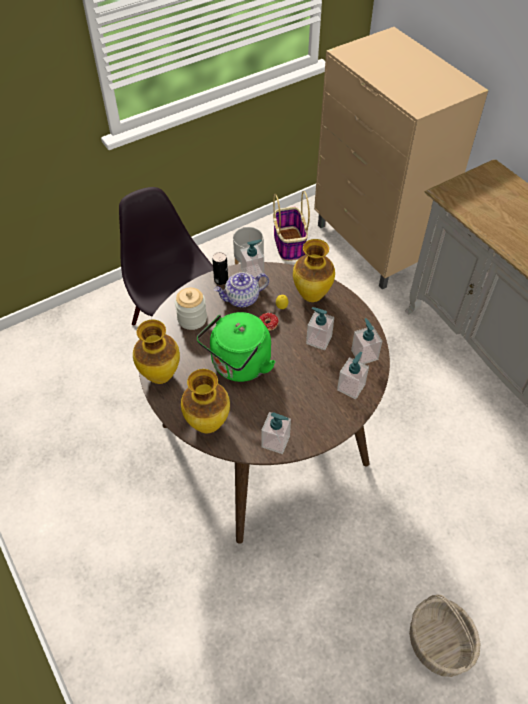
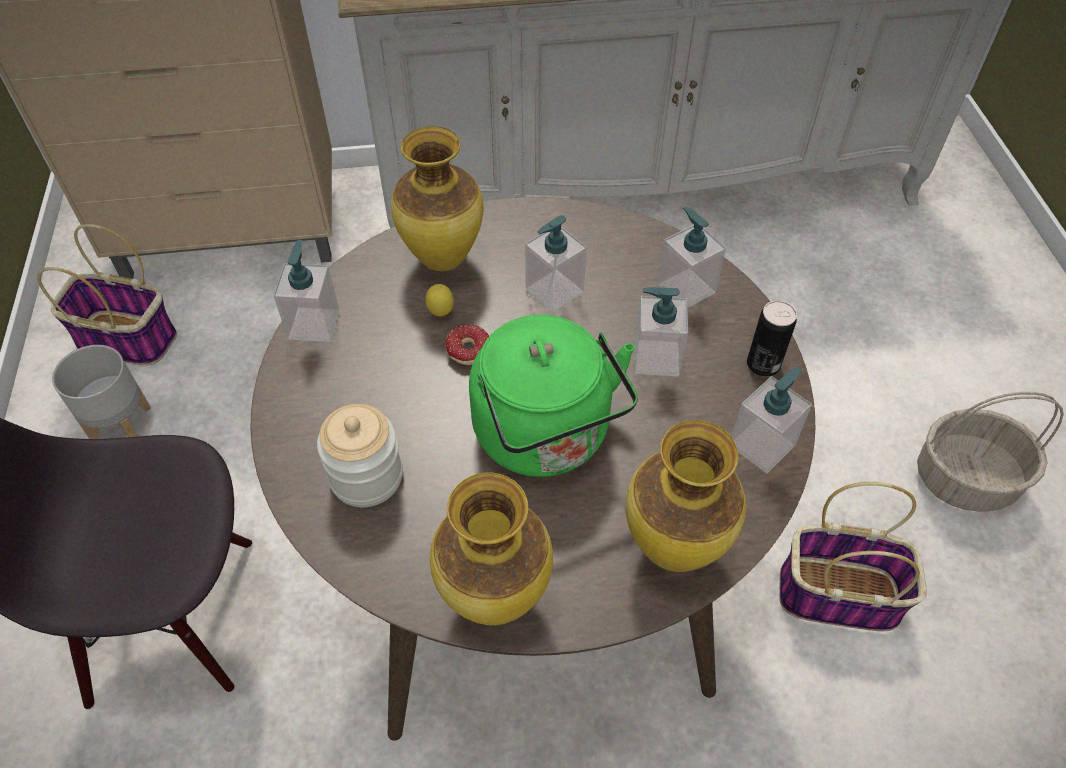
camera: 65 degrees left, 0 degrees up
(221, 280) = (294, 384): can -> can (763, 364)
(242, 299) = (373, 368): teapot -> none
(322, 588) = (839, 594): none -> basket
(364, 355) = (624, 243): soap dispenser -> soap dispenser (656, 358)

